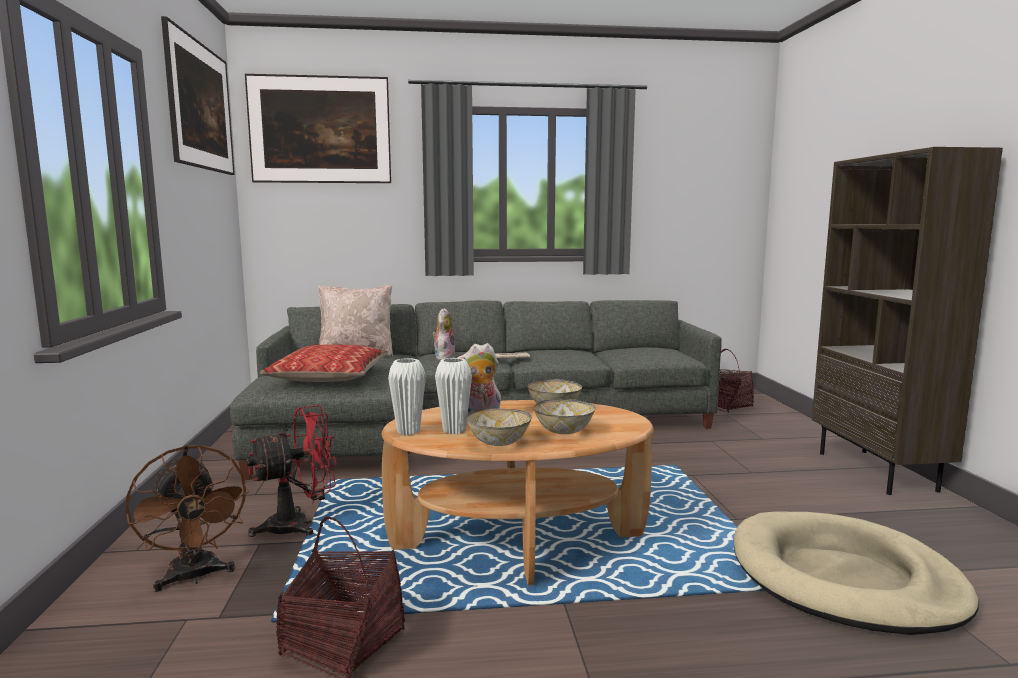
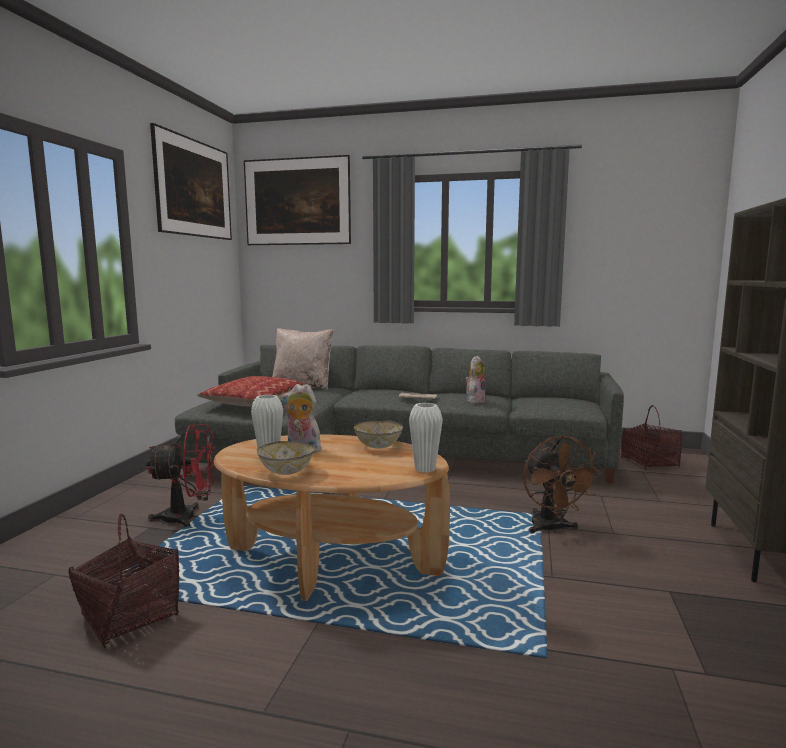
camera: 20 degrees right, 0 degrees up
(194, 577) = (88, 544): brown fan -> brown fan (551, 529)
(408, 431) = (235, 453): white vase -> white vase (425, 469)
(444, 357) = (366, 393): plush toy -> plush toy (474, 400)
(564, 431) = (354, 468): bowl -> none
(844, 578) = (609, 660): beige dog bed -> none

